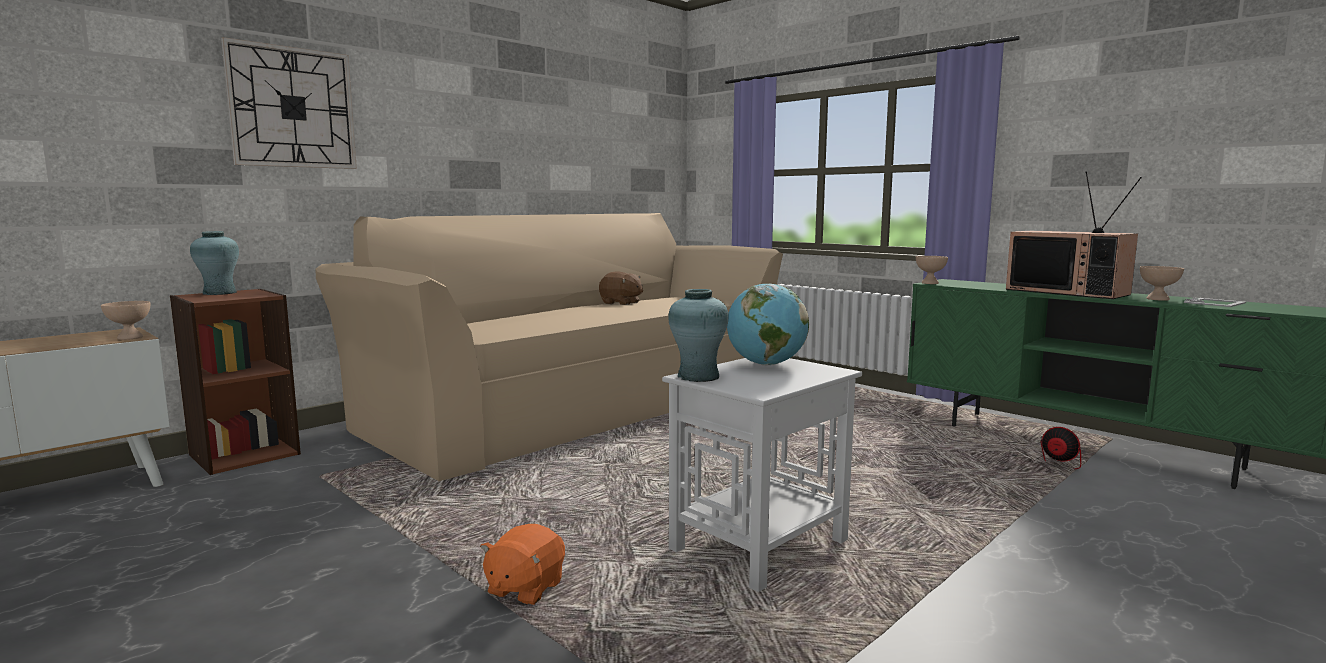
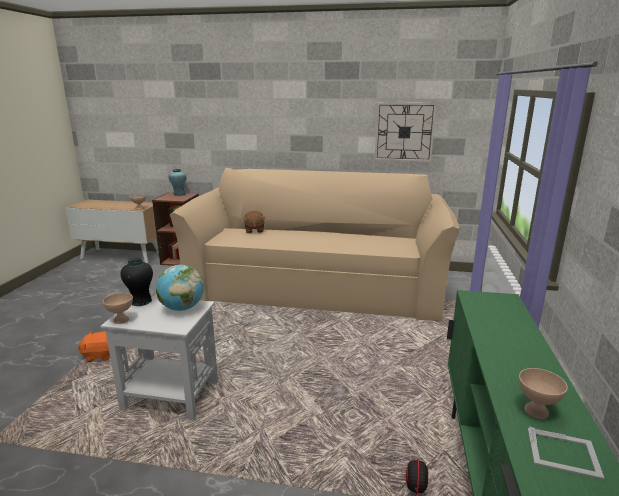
camera: 55 degrees right, 10 degrees up
(292, 108) = (213, 113): wall clock -> wall clock (404, 132)
(621, 303) = (345, 235): brown plush toy -> brown plush toy (254, 230)
(698, 377) = (141, 301): turquoise vase -> black vase
(930, 283) = (471, 295): beige bowl -> beige bowl (121, 320)
(1069, 292) = (513, 358): television -> none

